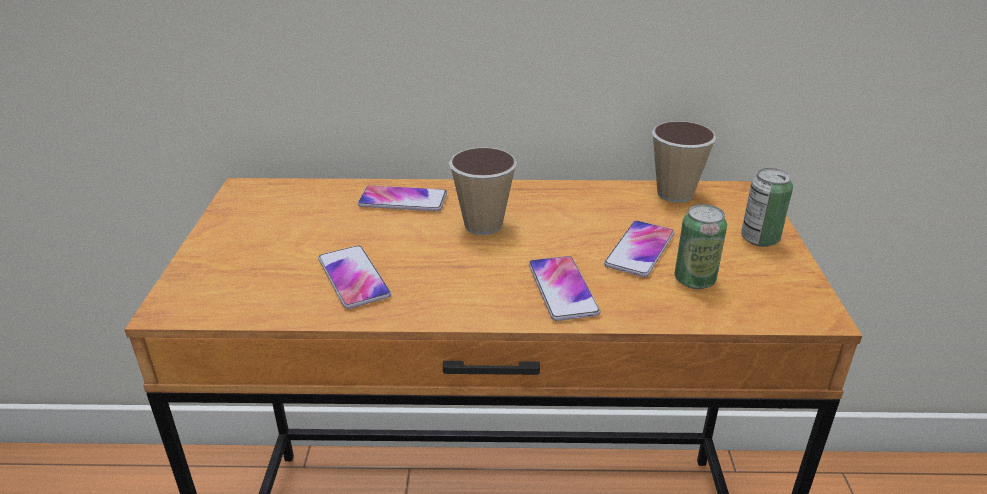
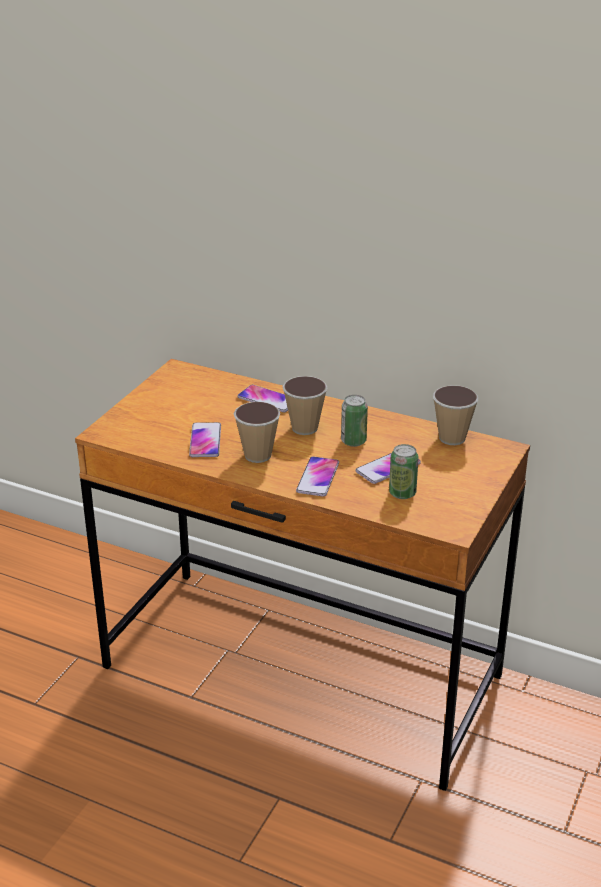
camera: 25 degrees right, 0 degrees up
(449, 279) = (257, 455): none -> cup
(759, 239) = (474, 481): can -> can (353, 441)

